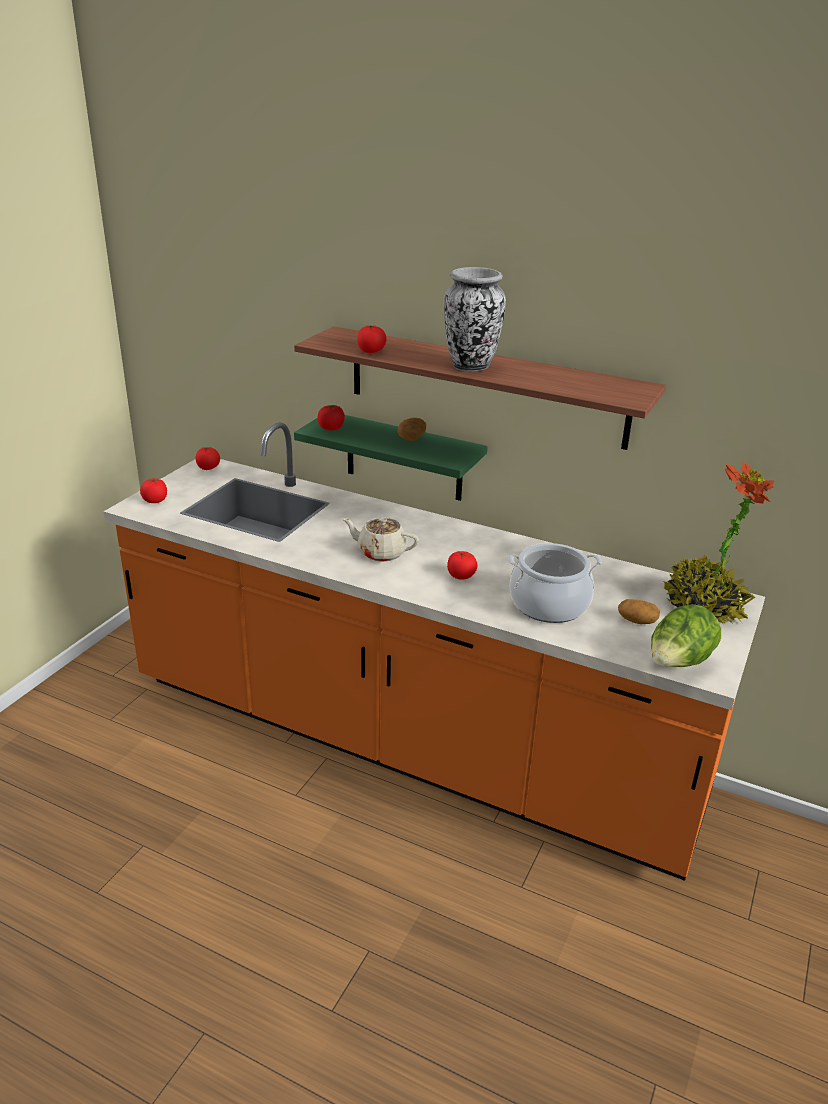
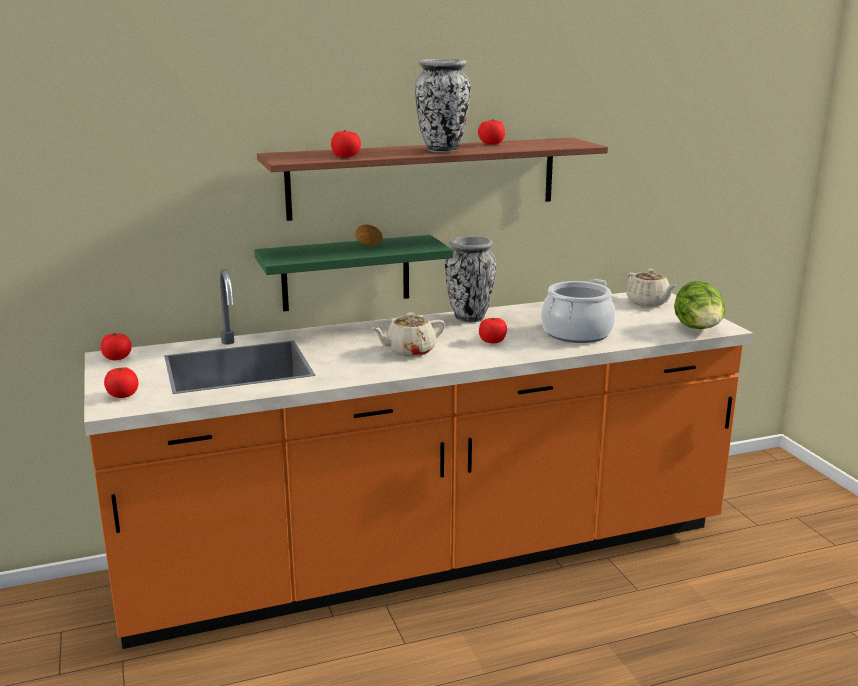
camera: 45 degrees left, 10 degrees down
(331, 428) = (291, 256): tomato -> tomato (491, 143)
(496, 542) = (469, 318): none -> vase
(636, 621) = (636, 321): potato -> none
(704, 606) = (648, 302): potted plant -> beige teapot

